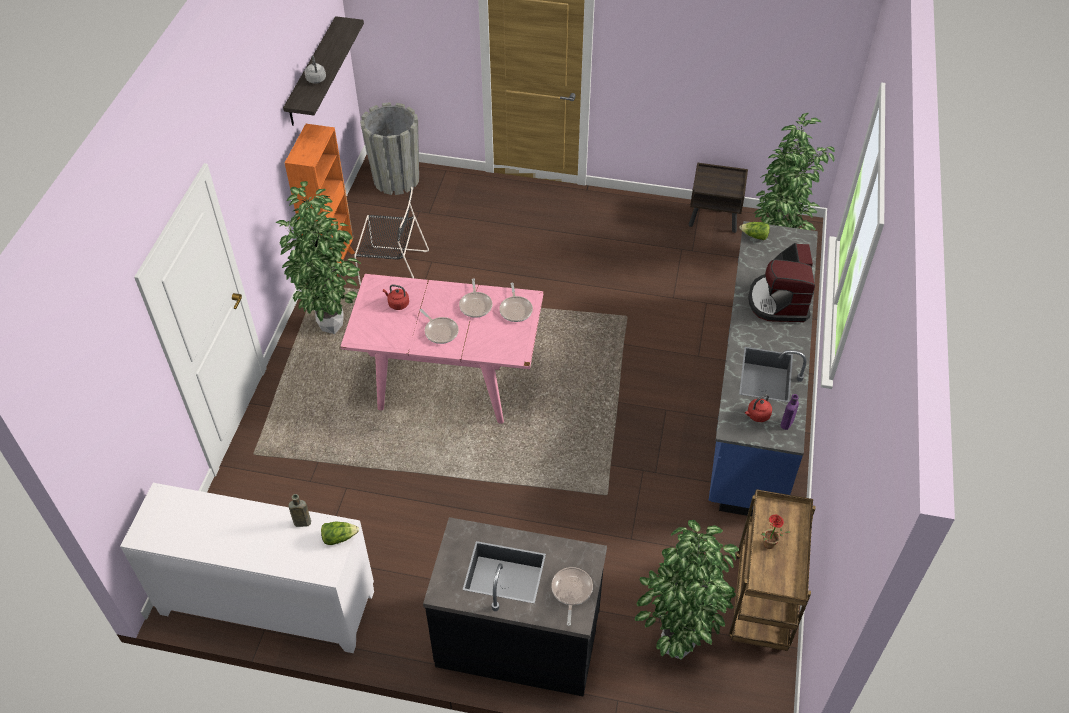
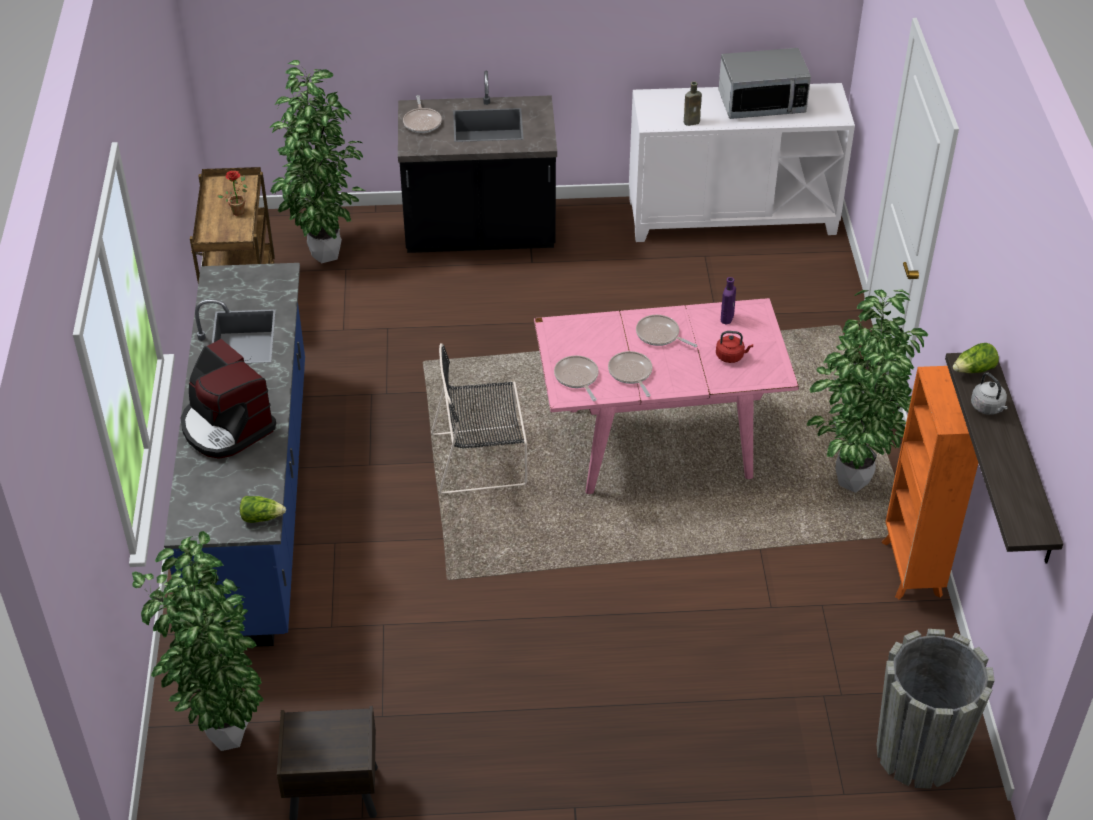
camera: 165 degrees right, 5 degrees down
(218, 534) = (761, 103): none -> microwave
(339, 537) = (651, 118): lettuce -> lettuce (974, 370)
(392, 268) = (823, 583): black chair -> black chair (482, 459)
(757, 415) = (253, 291): red kettle -> none
(778, 301) = (226, 426): coffee machine -> coffee machine turned 150 degrees clockwise
(786, 424) = (219, 288): purple bottle -> purple bottle (727, 317)

